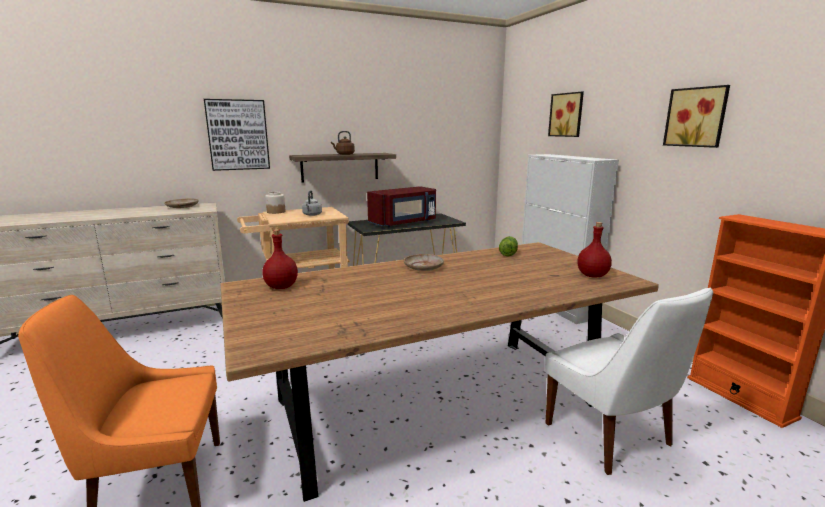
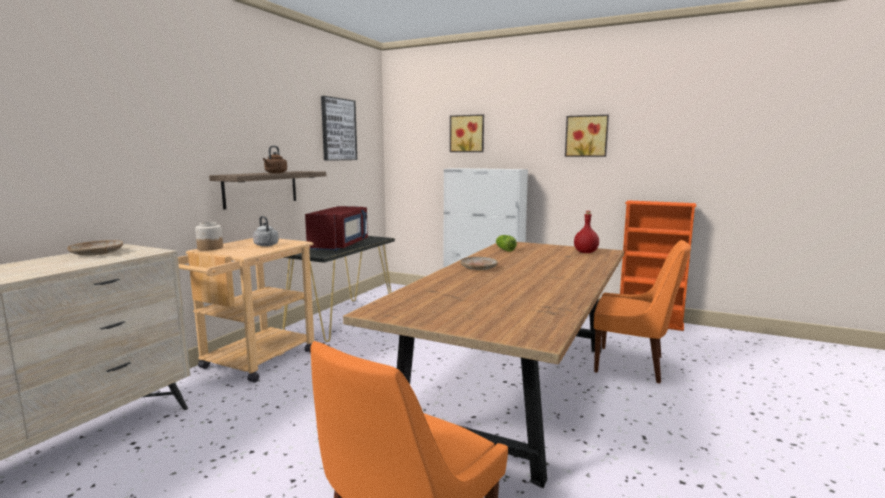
camera: 40 degrees left, 5 degrees down
(238, 135) = (149, 149): picture -> picture (338, 129)
(281, 287) = (414, 303): red bottle -> none
(611, 437) = (632, 365): white chair -> orange chair

